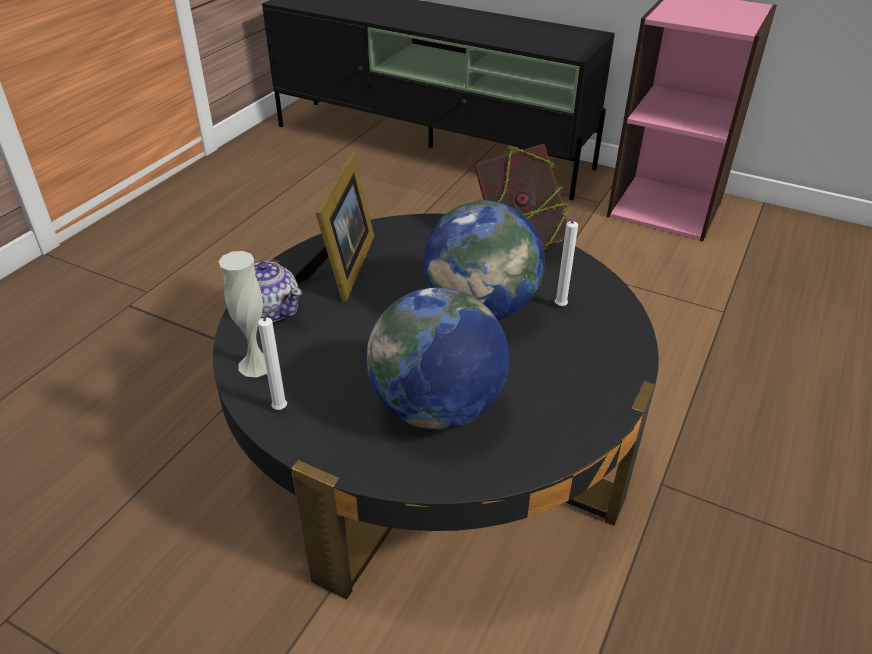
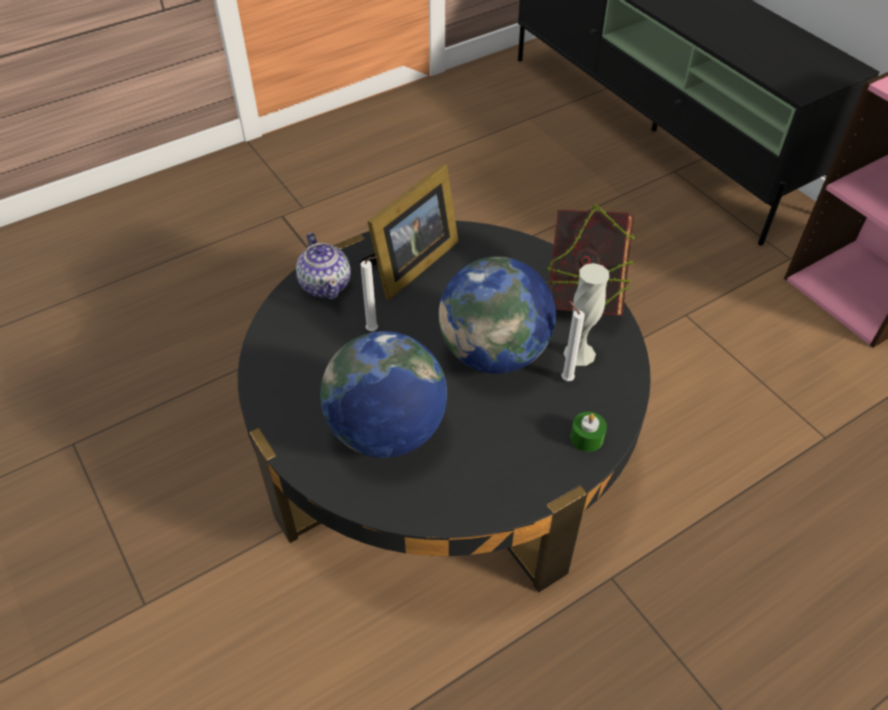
camera: 30 degrees right, 10 degrees up
(256, 364) = (282, 332): white vase -> white vase (579, 353)
(282, 408) = (276, 379): white candle -> white candle (374, 330)
(616, 343) = (587, 438): none -> green candle

